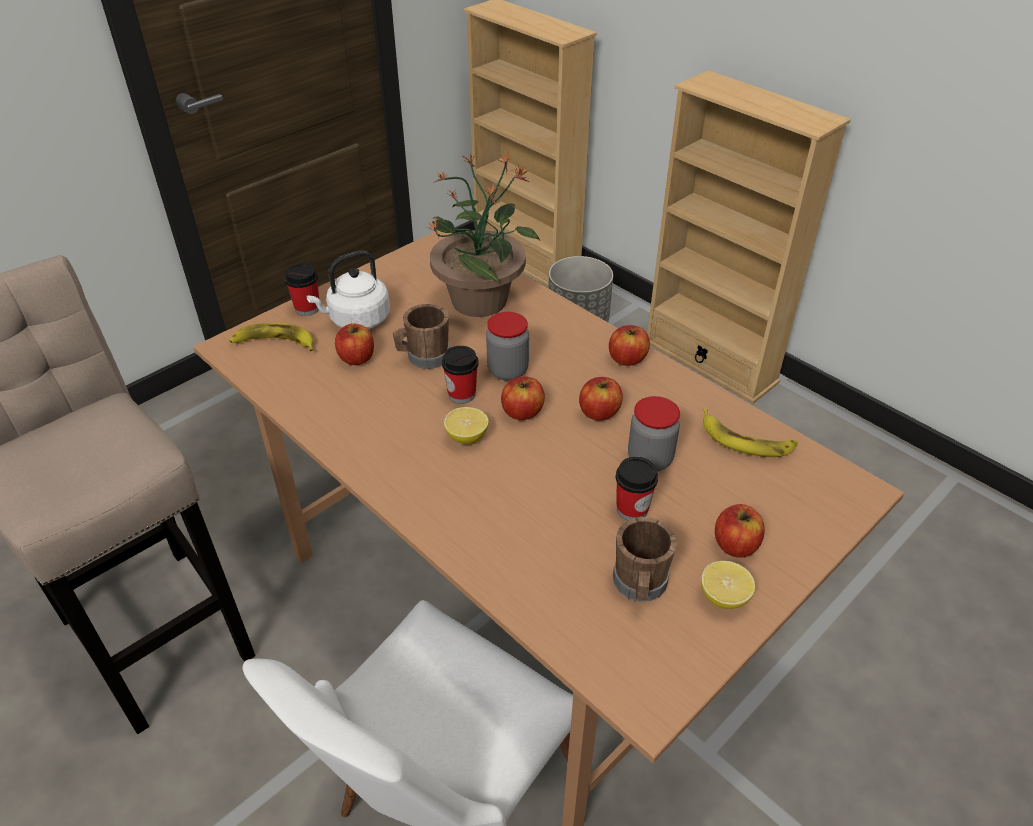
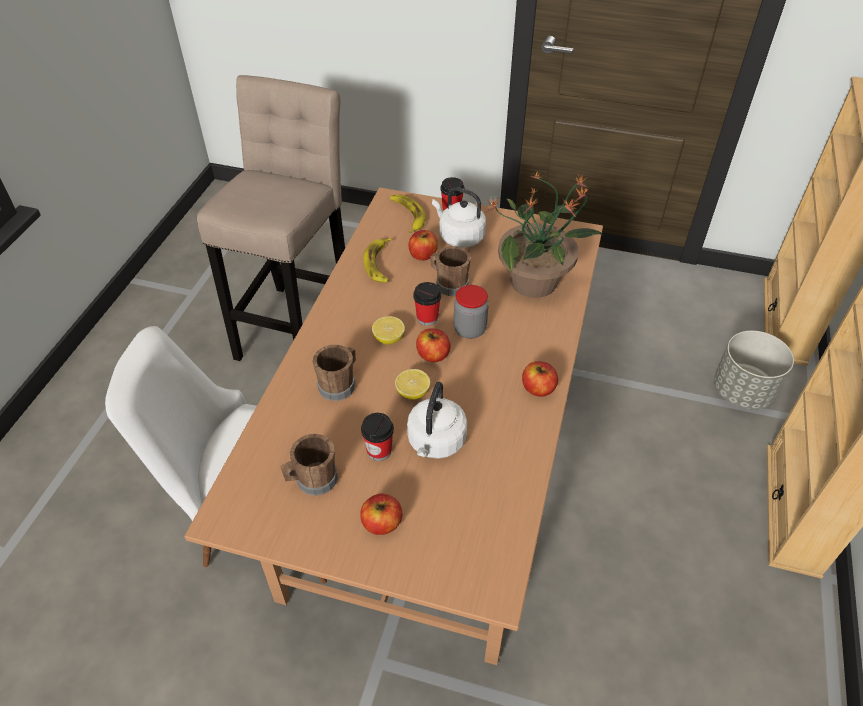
camera: 60 degrees right, 5 degrees up
(505, 506) = (339, 384): none -> brown mug
(599, 412) = (464, 395): apple -> none
(650, 459) = (435, 443): jar -> white kettle
(724, 597) = (328, 531): lemon -> lemon (413, 392)
(746, 440) = (500, 495): banana -> banana (379, 264)

